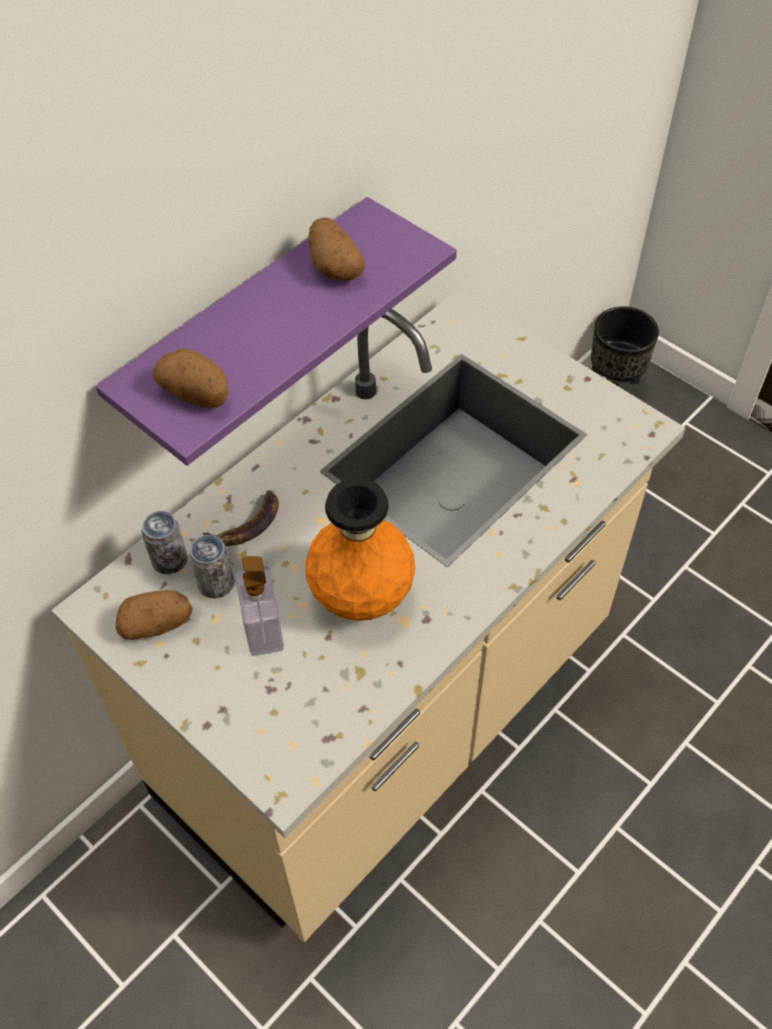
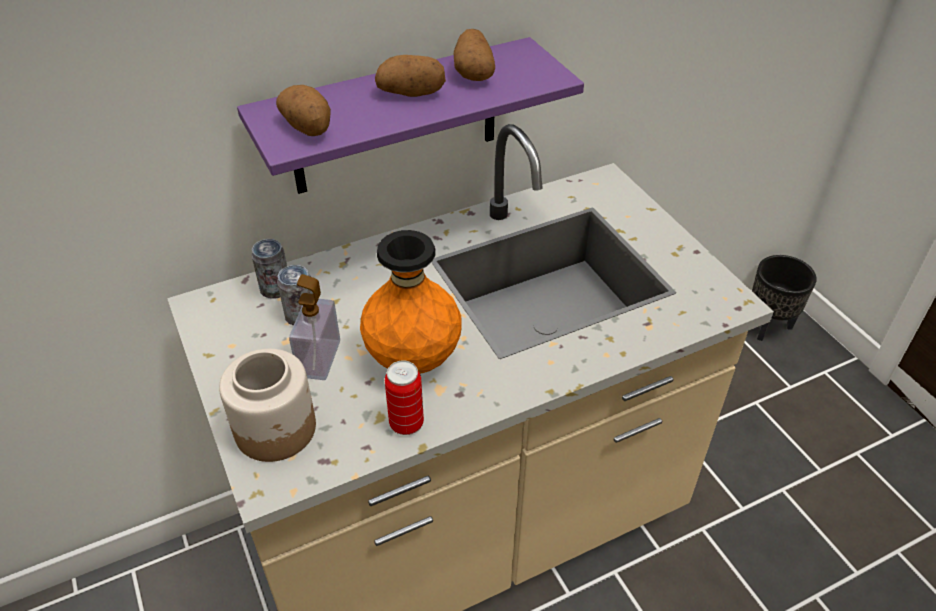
camera: 20 degrees right, 10 degrees down
(157, 624) = (238, 331): potato -> potato (411, 93)
(248, 524) = (351, 281): banana -> none
(261, 721) = (276, 429): none -> jar
(390, 670) = (406, 423): none -> can

